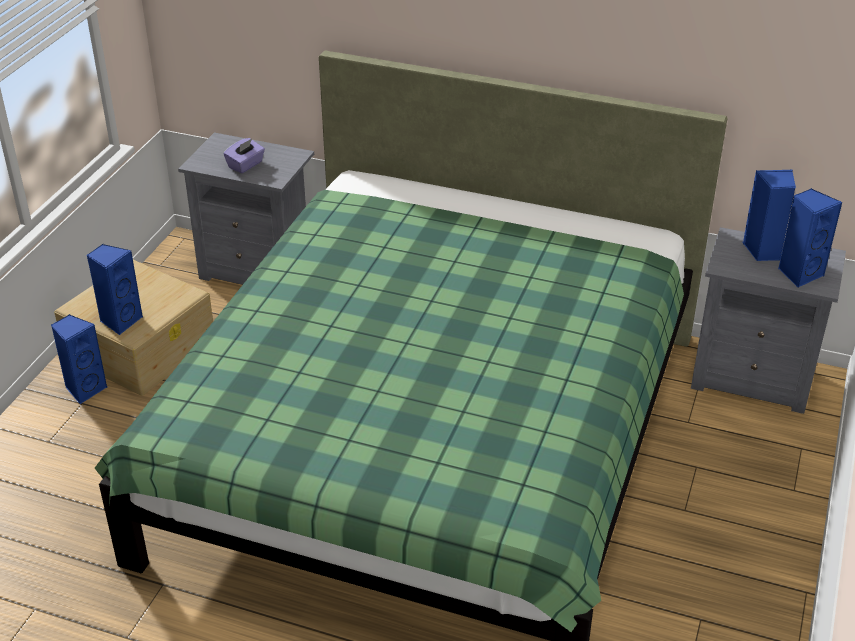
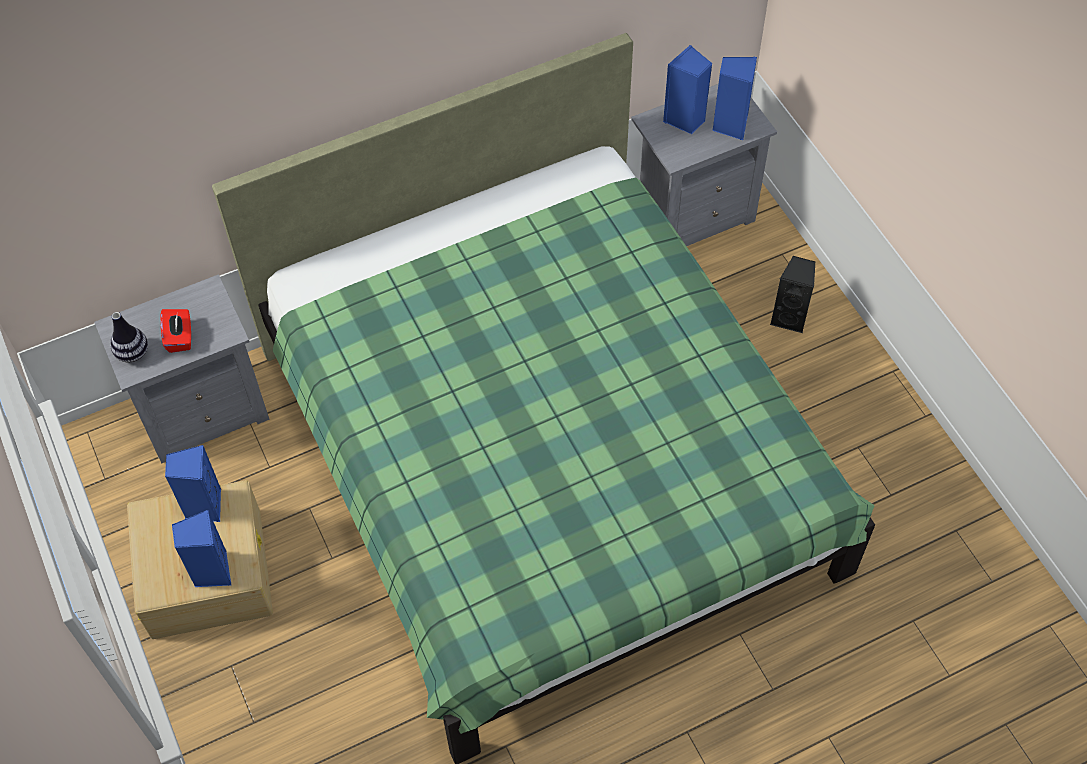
camera: 45 degrees left, 20 degrees up
(85, 389) = (215, 651): blue speaker -> blue speaker (203, 506)
(210, 157) = (133, 353): none -> vase
(246, 165) = (180, 337): purple tissue box -> red tissue box
(753, 492) = (790, 317): none -> black speaker

